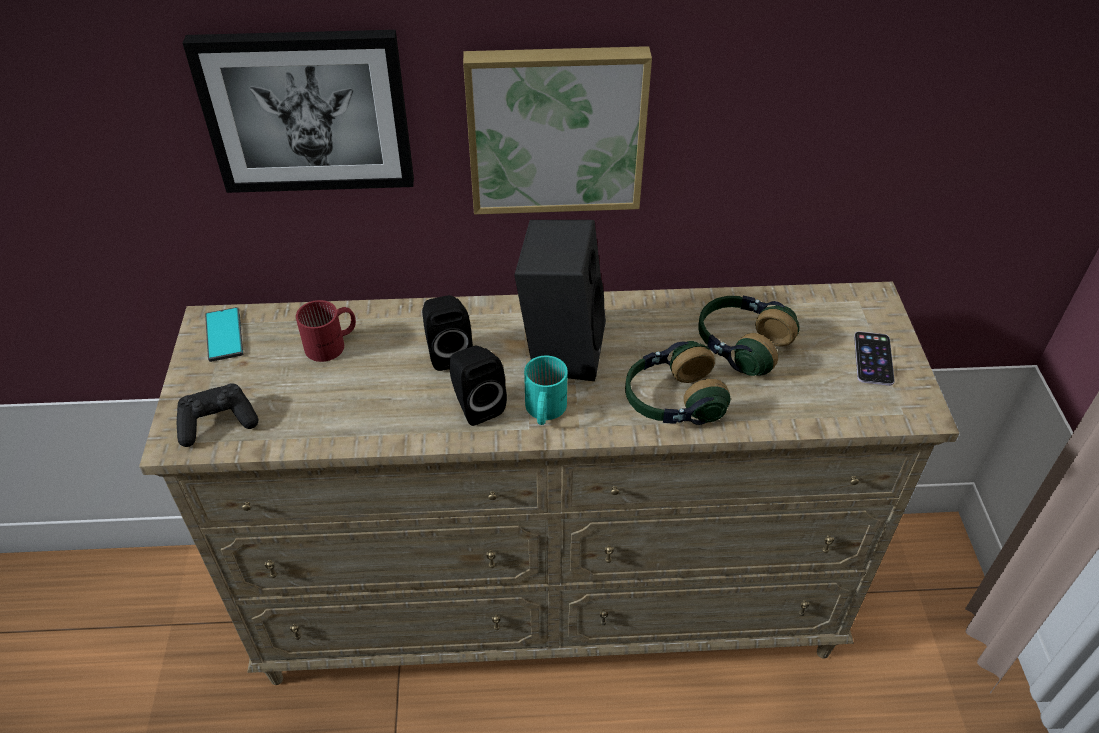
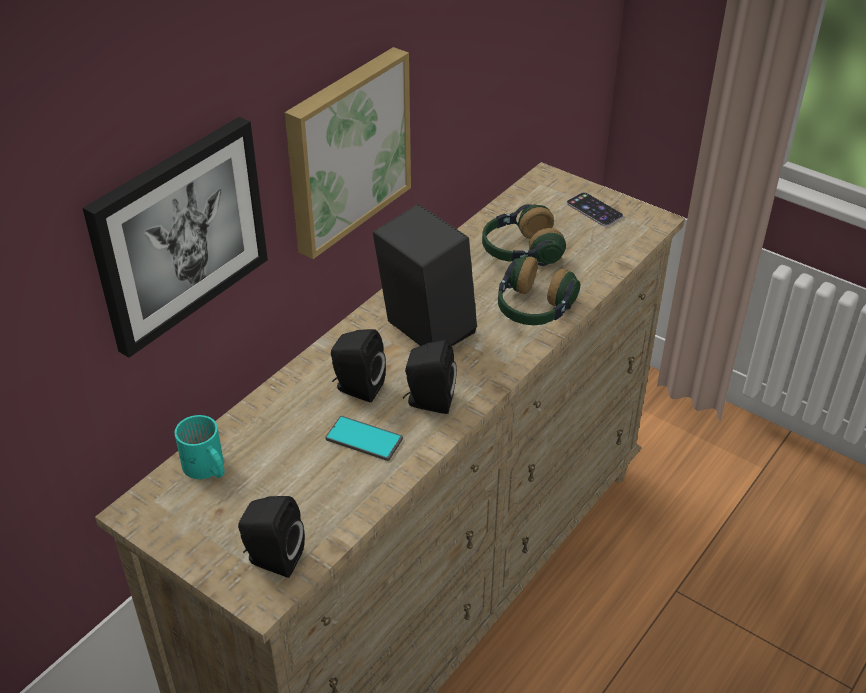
camera: 50 degrees left, 5 degrees down
(217, 423) = (272, 559): black game controller -> black speaker
(224, 335) = (168, 507): phone -> phone (364, 439)
(332, 345) = (267, 446): red mug -> none
(543, 410) = (472, 372): turquoise mug -> turquoise mug (206, 469)

